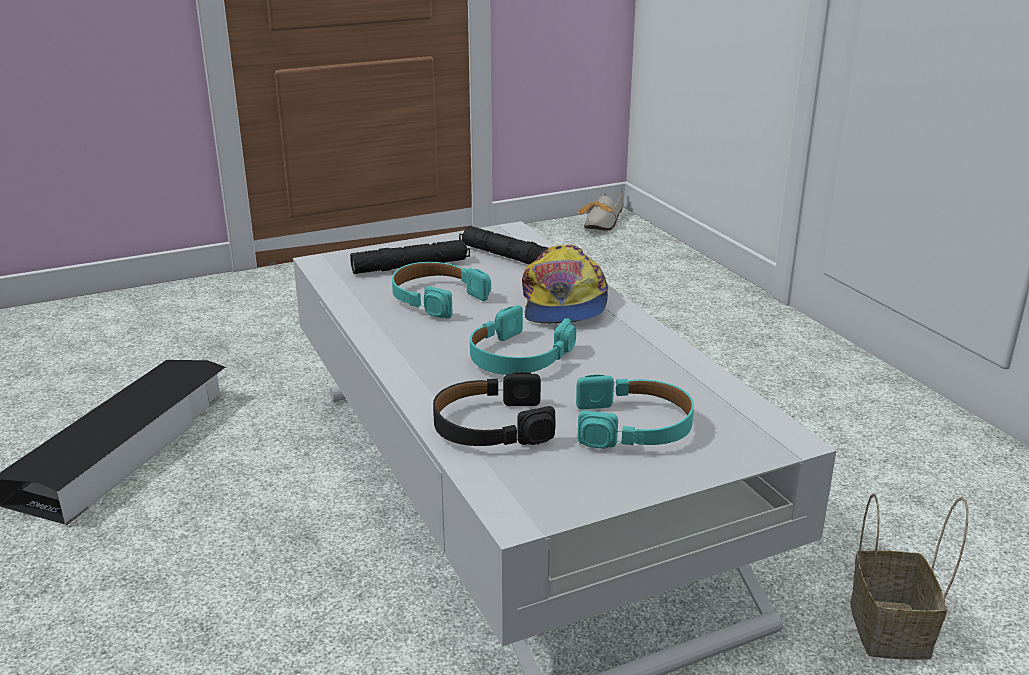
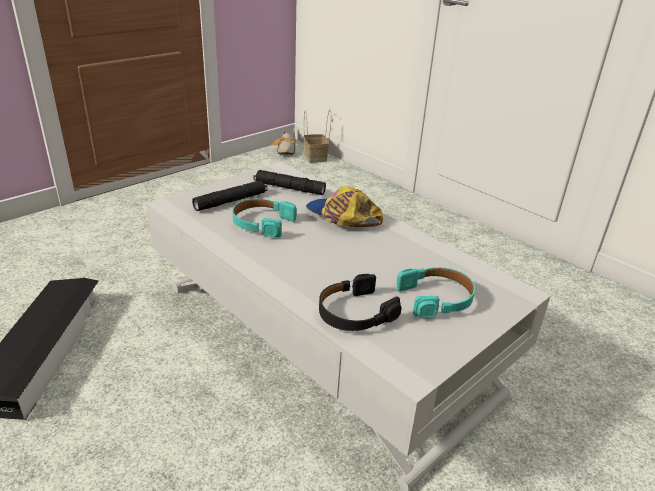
camera: 20 degrees left, 5 degrees up
(517, 357) = (339, 259): turquoise headphones -> none
(563, 303) = (342, 217): cap -> cap turned 150 degrees clockwise
(892, 631) = (559, 383): basket -> basket (316, 157)

